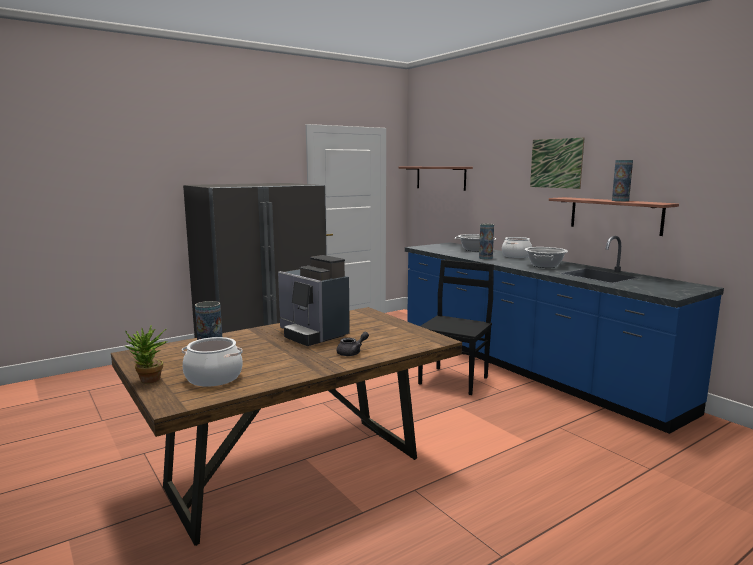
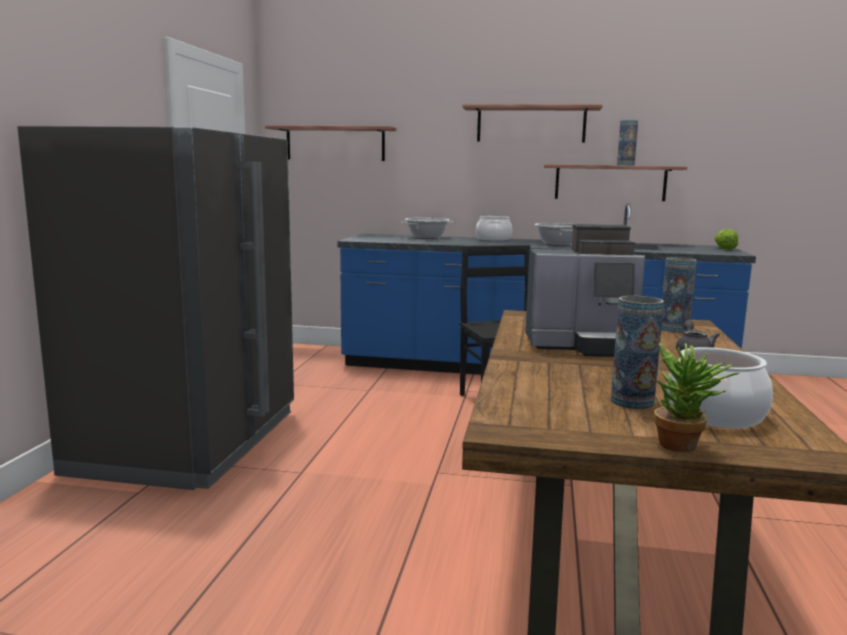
camera: 45 degrees left, 0 degrees up
(485, 258) = (476, 243): vase -> vase (674, 329)
(556, 163) = (531, 124): picture -> shelf
(693, 289) = (724, 248): none -> lettuce

